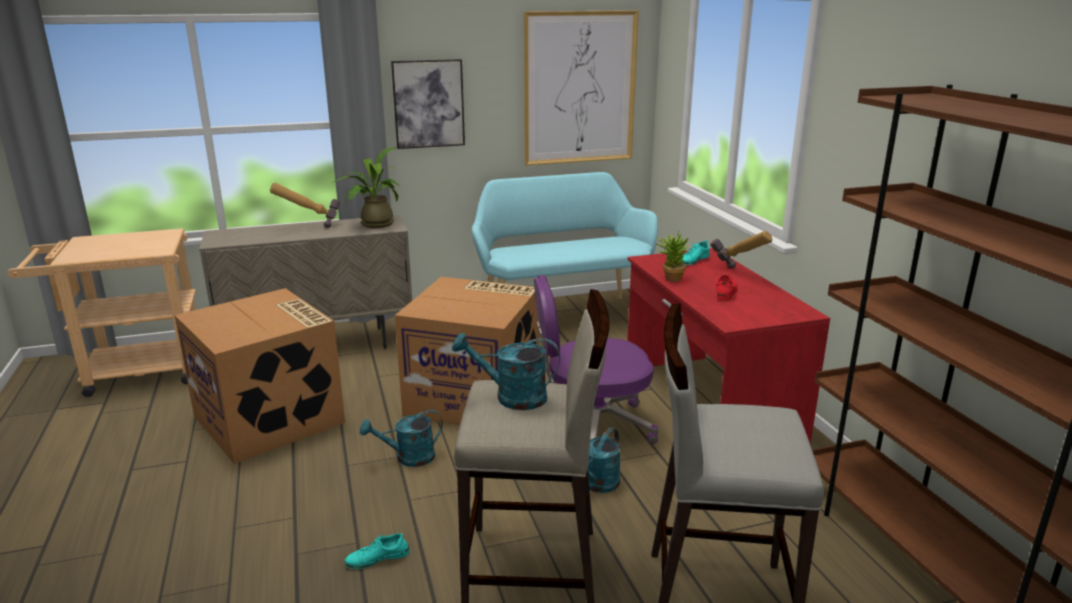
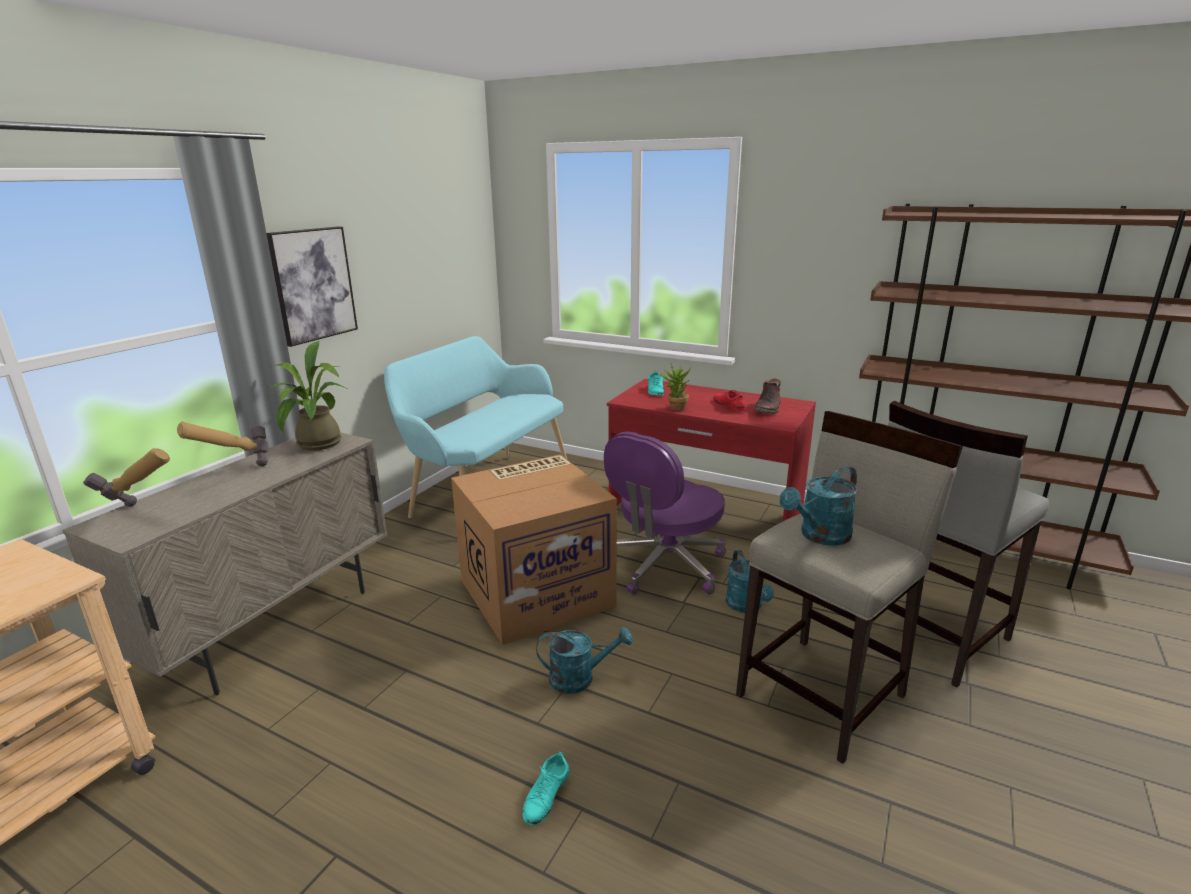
camera: 45 degrees left, 0 degrees up
(271, 419) = (362, 735): cardboard box -> none
(377, 558) = (719, 780): turquoise shoe -> turquoise shoe (546, 795)
(408, 458) = (580, 678): turquoise watering can -> turquoise watering can turned 120 degrees counterclockwise
(579, 88) = (443, 252): picture -> none
(736, 275) = (706, 392): hammer -> hammer (139, 515)
(757, 306) = (768, 408): none -> brown boot

